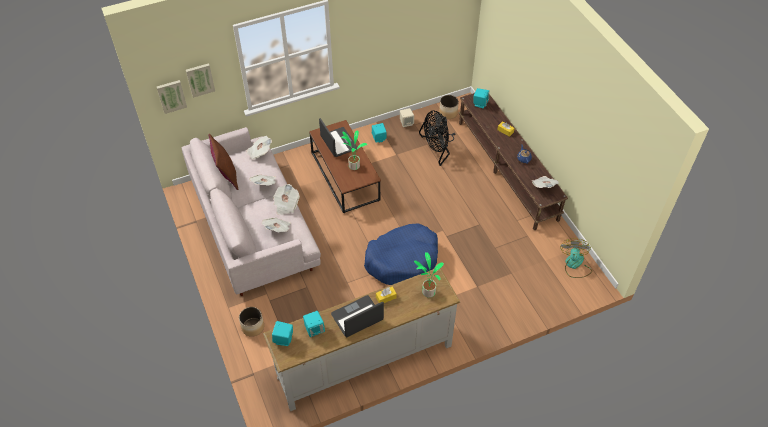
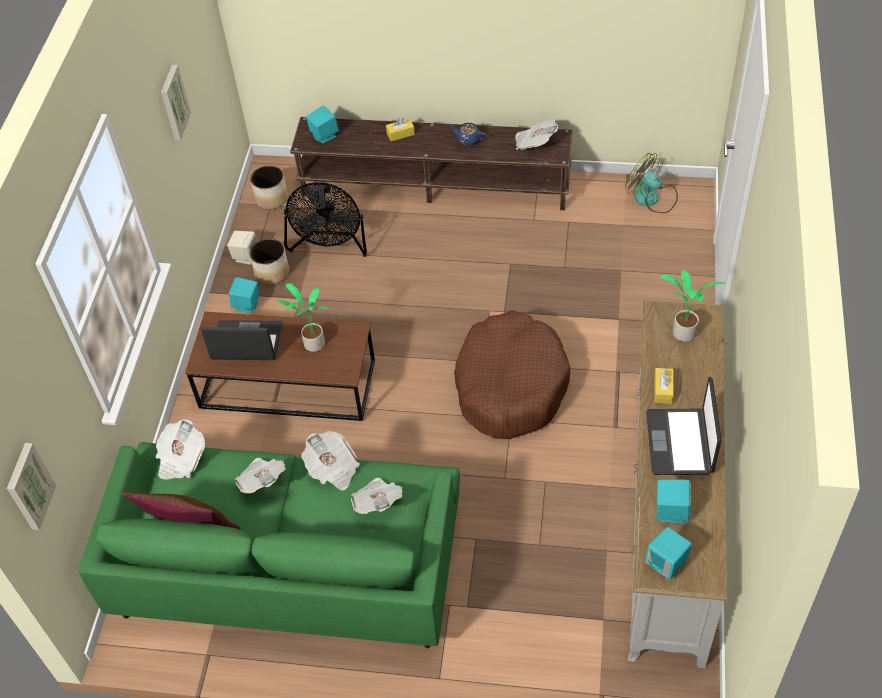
camera: 55 degrees left, 0 degrees up
(200, 79) = (44, 414): picture -> picture (173, 102)
(252, 327) = (505, 656): planter -> planter (272, 273)
(253, 226) = (289, 564): white sofa -> green sofa
(402, 260) = (510, 385): blue dog bed -> brown dog bed

